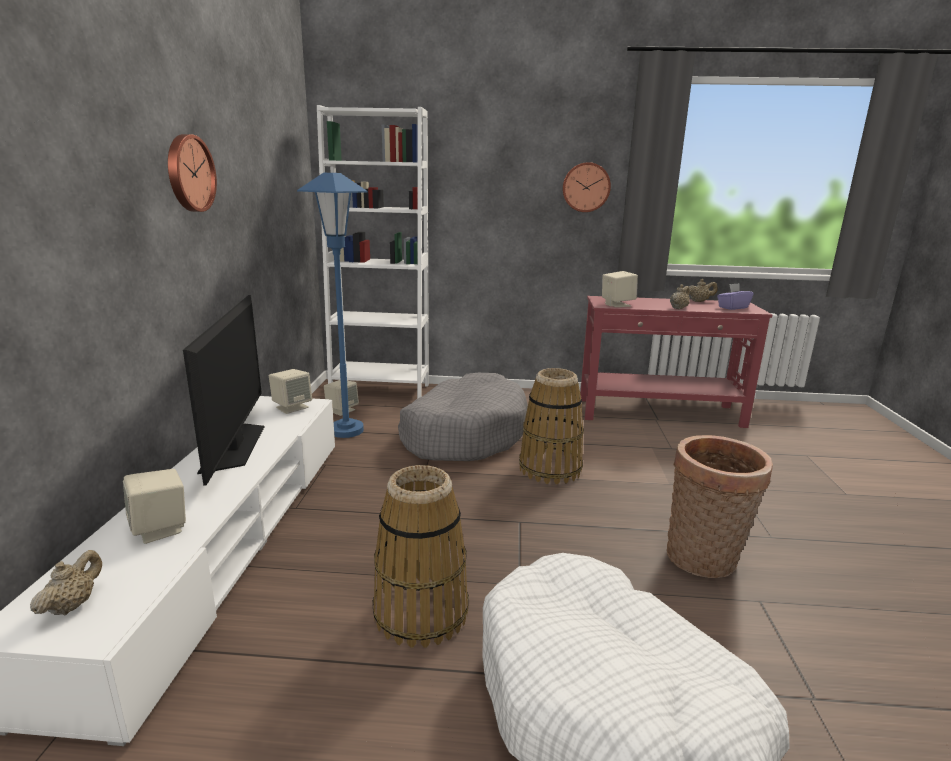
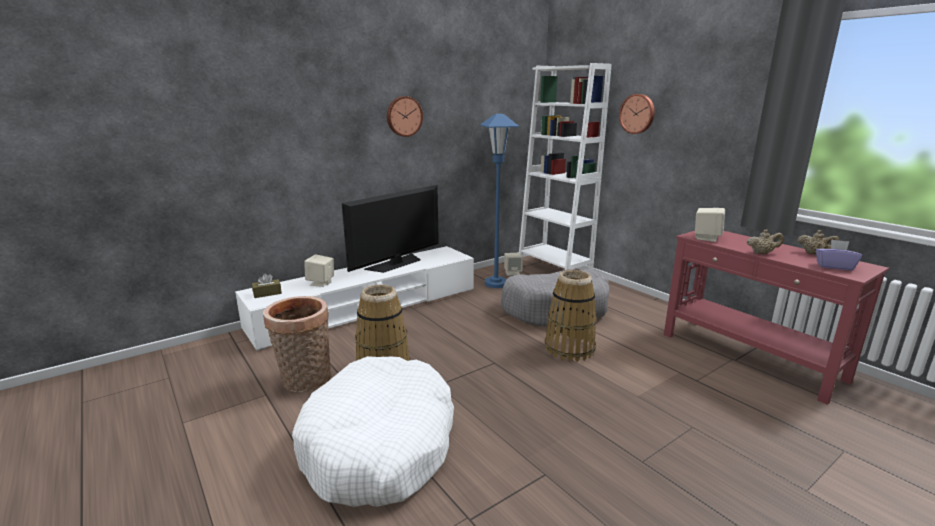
camera: 50 degrees right, 0 degrees up
(72, 605) = (267, 293): beige teapot -> brown tissue box
(292, 407) = (448, 255): beige speaker -> none
(586, 187) = (729, 126): wall clock -> wall clock (637, 114)
(704, 560) = (558, 438): basket -> basket (305, 382)

